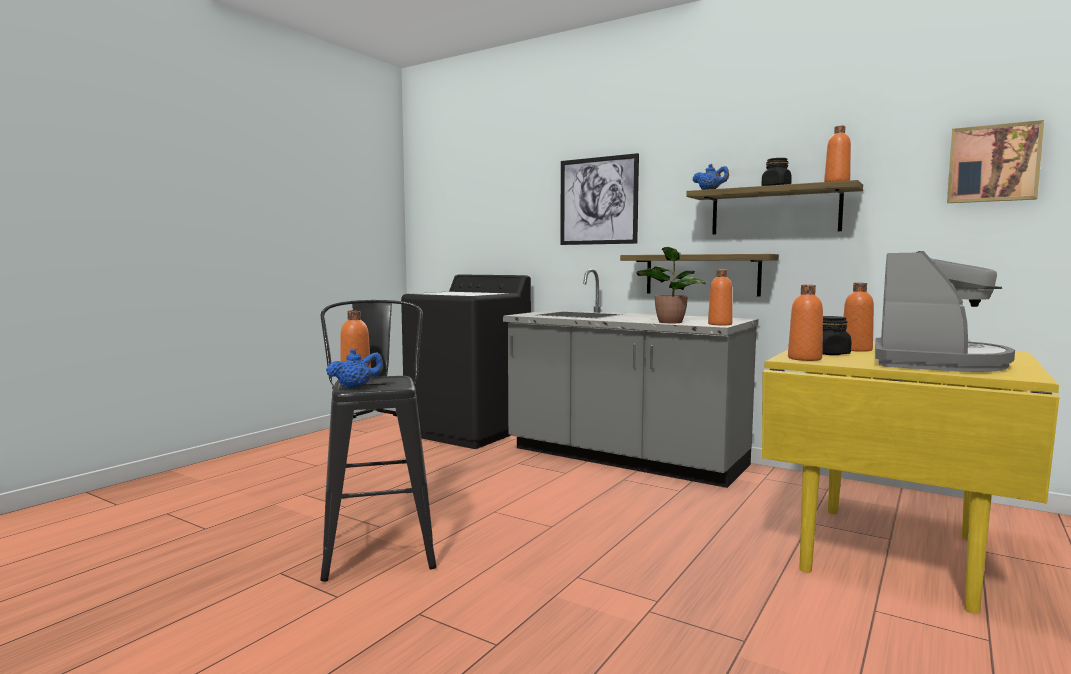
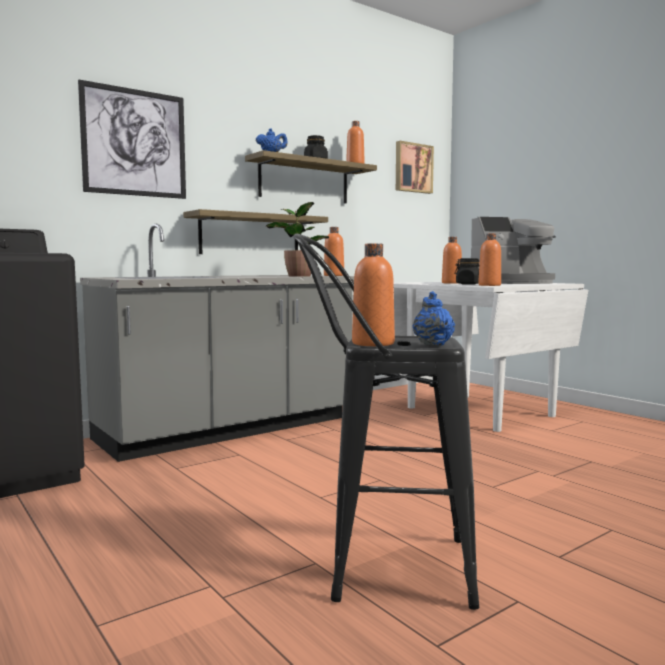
camera: 70 degrees left, 0 degrees up
(888, 553) = (478, 412): yellow dining table -> white dining table
(935, 362) = (512, 283): coffee machine -> coffee machine turned 120 degrees clockwise

